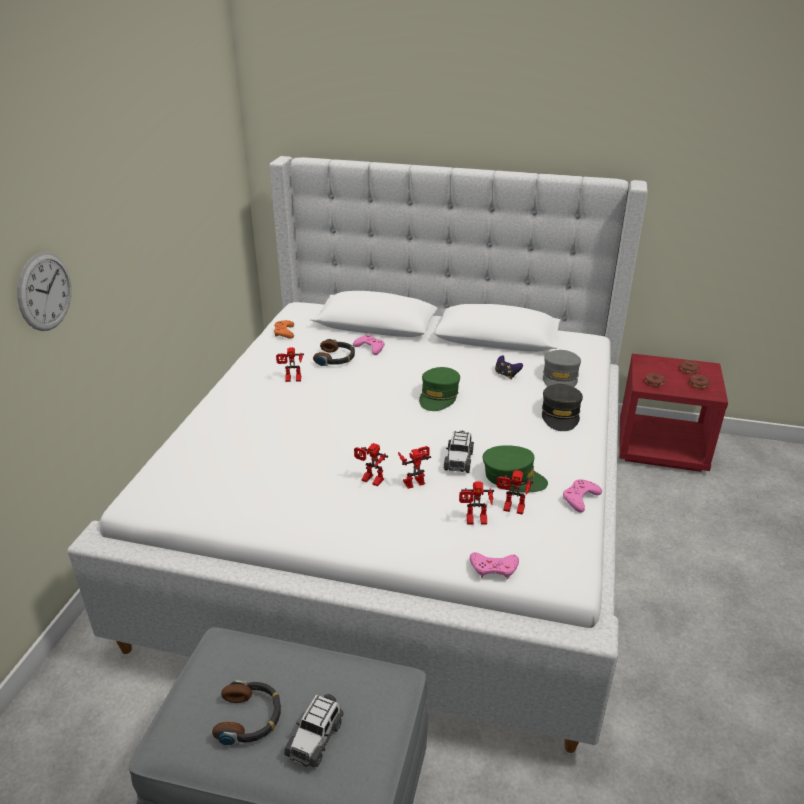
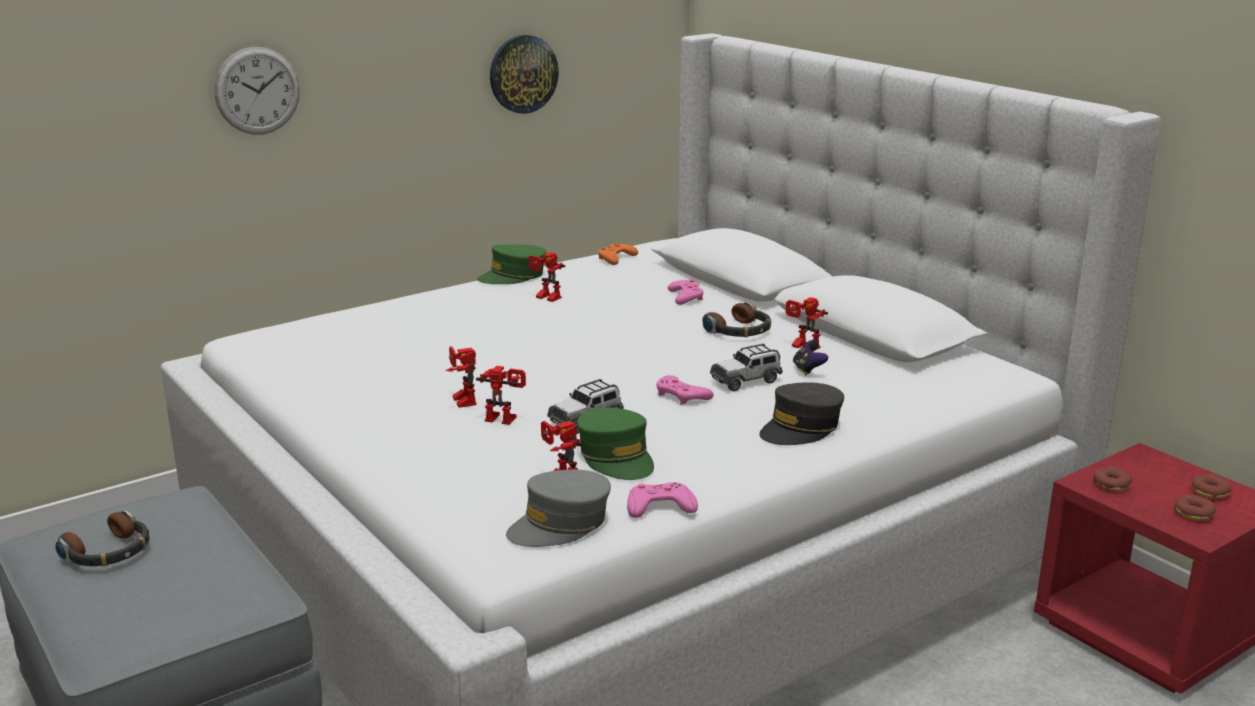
camera: 40 degrees right, 10 degrees down
(181, 215) = (523, 74): none -> wall clock
(315, 738) = (127, 593): toy car -> toy car (746, 380)
(335, 358) = (627, 294): headphones -> headphones (739, 331)
(439, 396) = (678, 361): green cap -> green cap (513, 276)
(475, 521) = (497, 473): toy robot -> toy robot (802, 347)
(494, 568) = (438, 516): pink game controller -> pink game controller (681, 395)
(560, 378) = (878, 396): grey cap -> grey cap (560, 524)

